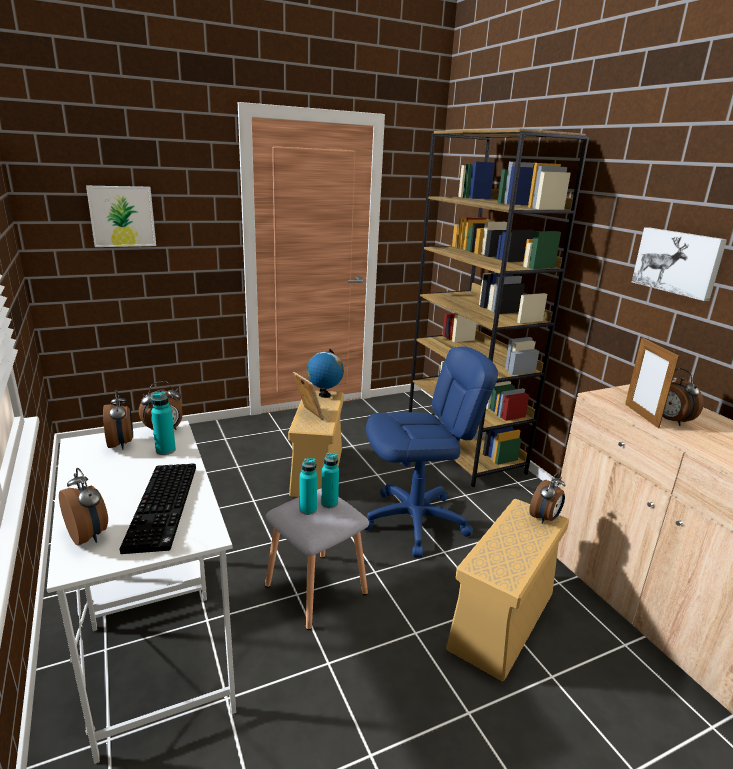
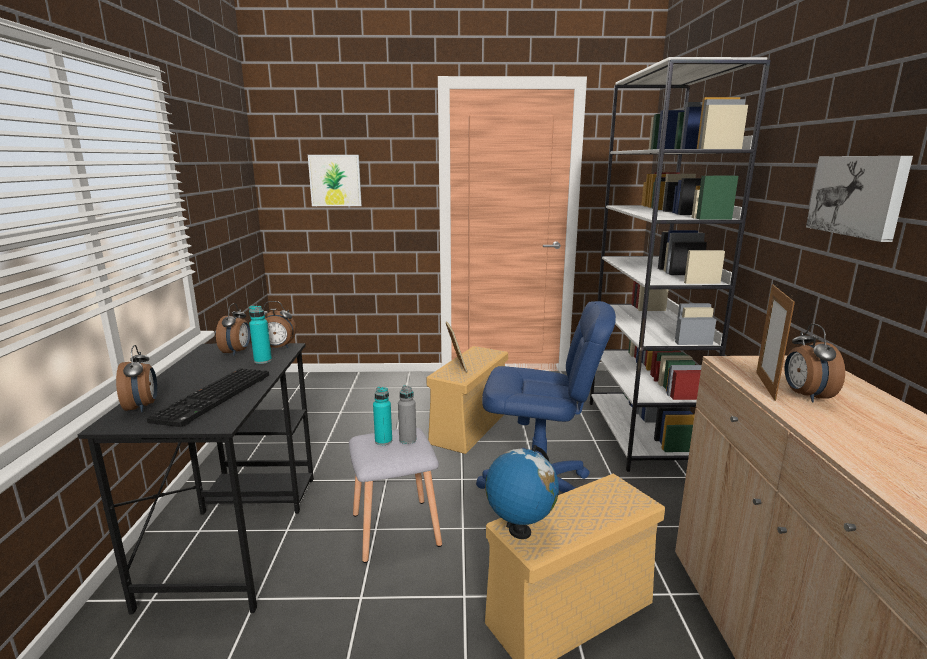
camera: 25 degrees right, 5 degrees down
(155, 639) = (237, 533): white desk -> black desk
(324, 395) = (486, 352): globe -> globe (519, 531)
(329, 503) = (407, 439): turquoise bottle -> grey bottle
(464, 450) = (642, 433): brown bookcase -> white bookcase
(545, 518) = (633, 500): alarm clock -> none

